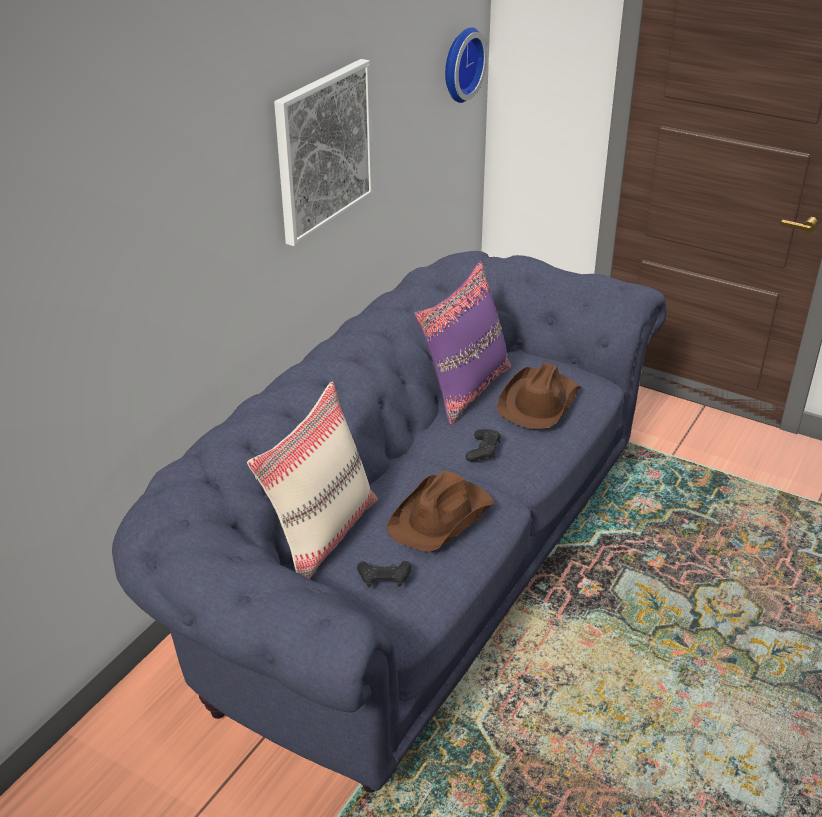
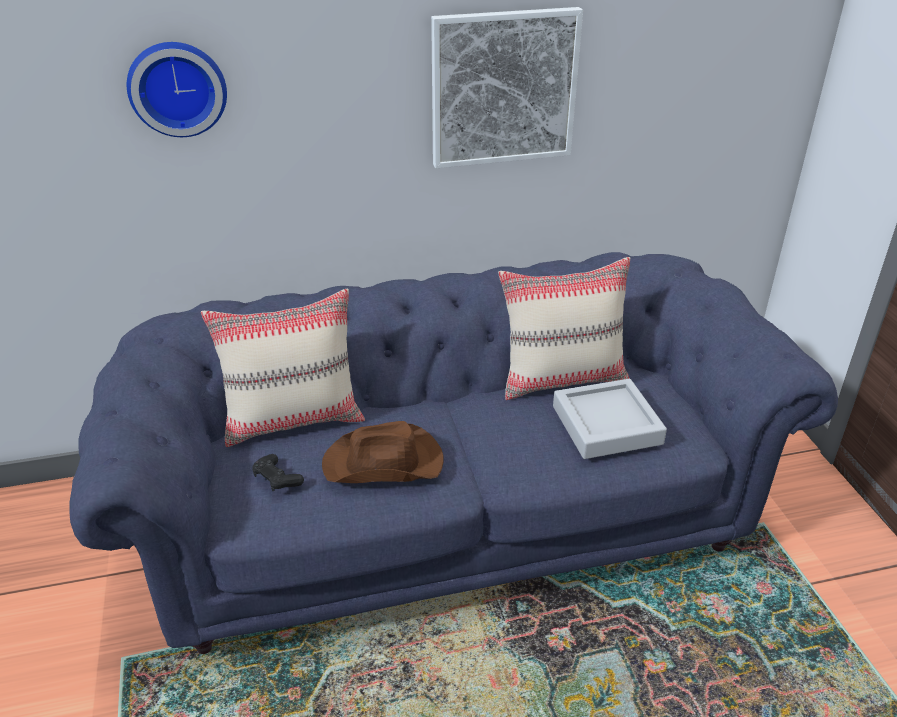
camera: 45 degrees right, 0 degrees up
(460, 64) = (763, 58): wall clock -> wall clock (177, 88)
(465, 389) = (562, 379): purple pillow -> beige pillow
(483, 450) = (497, 435): black game controller -> none
(539, 402) = (606, 425): brown hat -> grey tray

